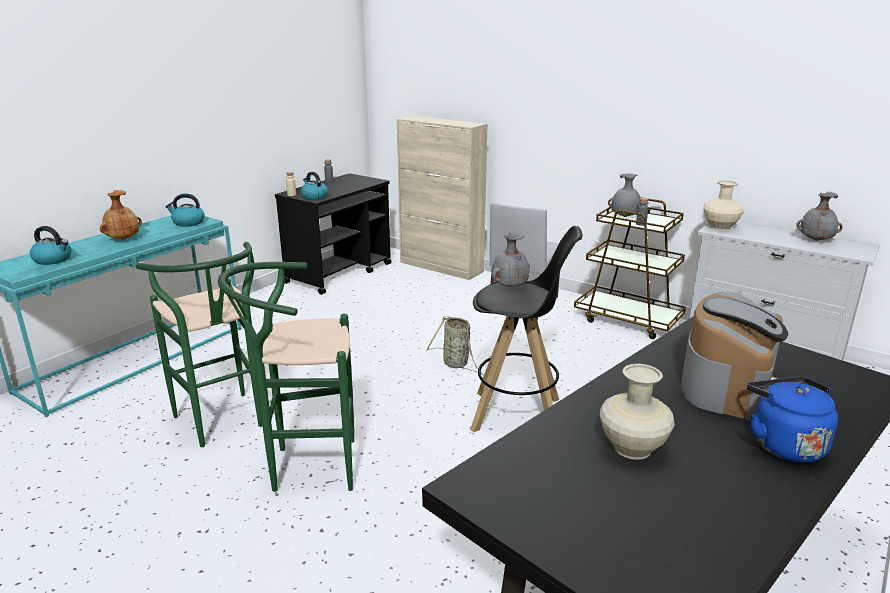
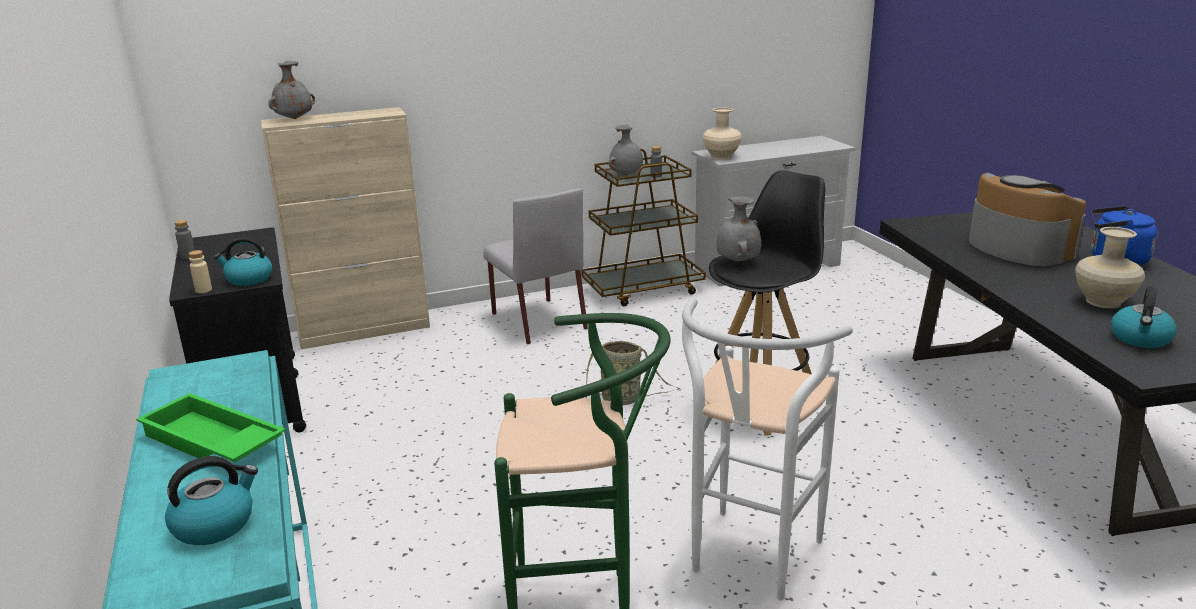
camera: 55 degrees left, 0 degrees up
(123, 239) = (210, 442): brown vase -> green tray
(188, 223) = (227, 376): kettle -> kettle (1140, 339)
(305, 467) = (749, 562): green stool -> white stool
(815, 240) = (791, 145): grey vase -> grey vase (294, 118)

